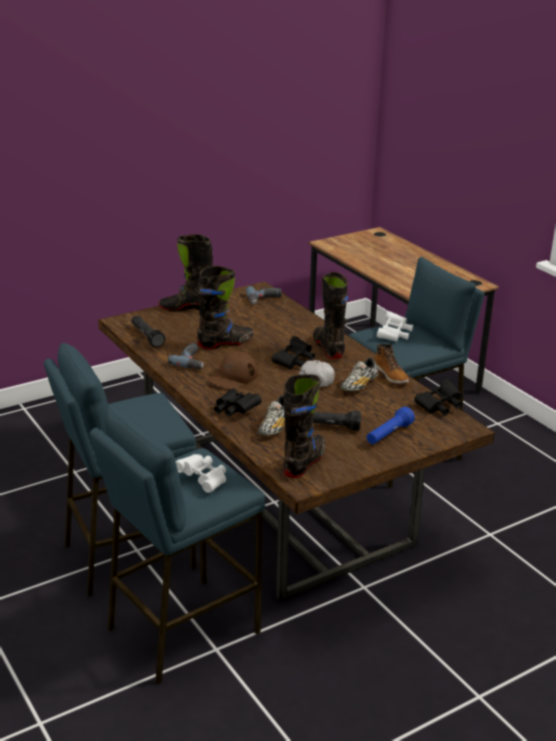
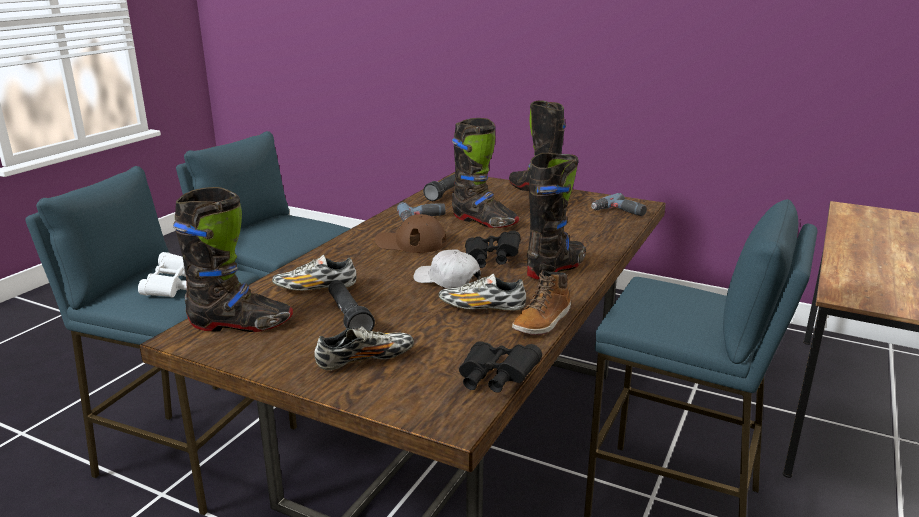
camera: 60 degrees right, 5 degrees down
(235, 411) = (333, 261): black binoculars -> none
(388, 434) = (365, 360): blue flashlight -> shoe
(394, 335) = (675, 299): white binoculars -> none

